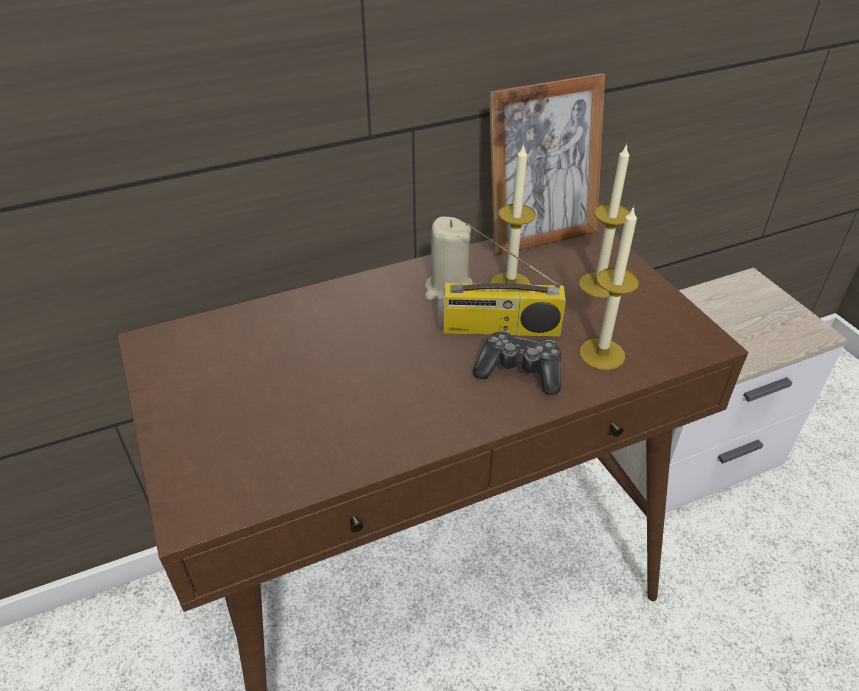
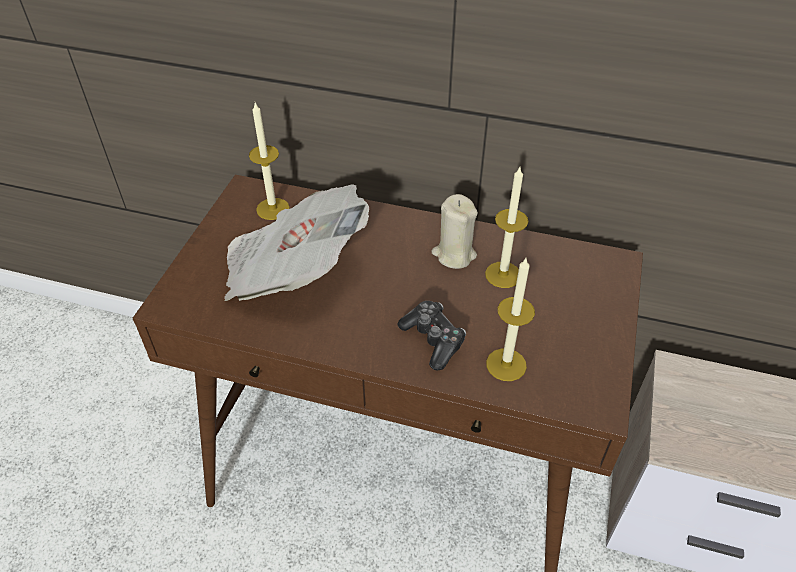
camera: 40 degrees right, 5 degrees up
(307, 391) = (293, 271): none -> newspaper
(498, 328) = (455, 301): radio -> none
(539, 235) = (573, 248): picture frame -> none
(599, 285) = (571, 313): candle -> candle (273, 209)

